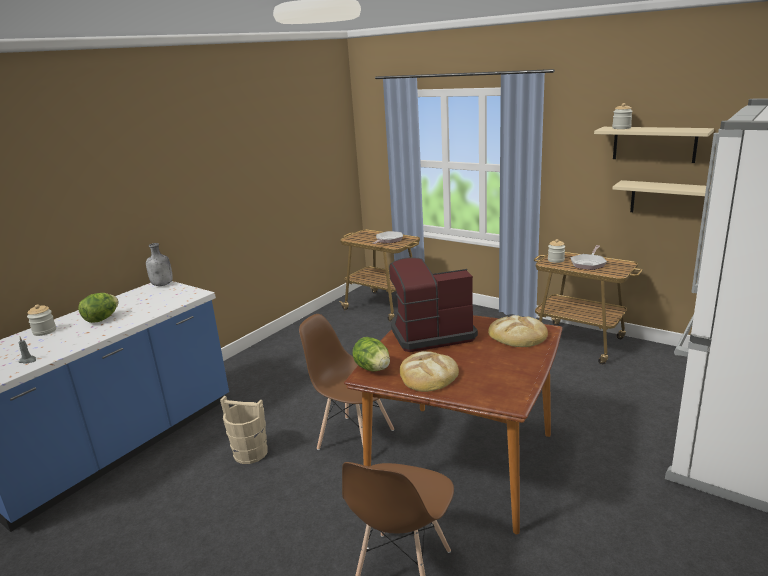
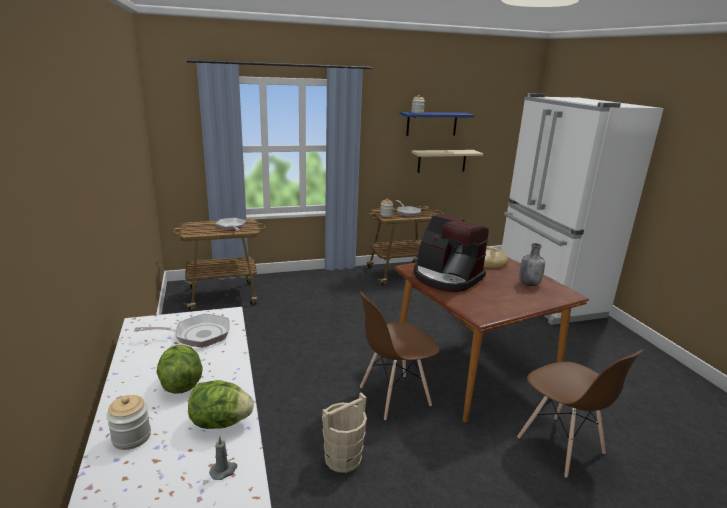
camera: 55 degrees left, 0 degrees up
(161, 299) = (197, 335): none -> frying pan
(163, 284) = (150, 322): grey bottle -> grey bottle (529, 284)
(373, 368) = (474, 311): lettuce -> lettuce (220, 422)
(428, 375) = (507, 300): bread -> none
(430, 333) = (446, 277): coffee machine -> coffee machine turned 75 degrees counterclockwise
(654, 144) = (431, 123): beige shelf -> blue shelf

